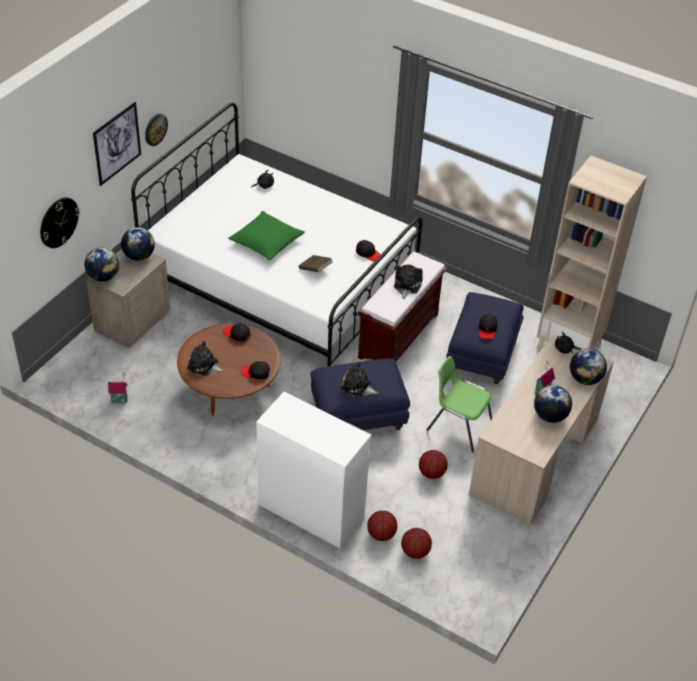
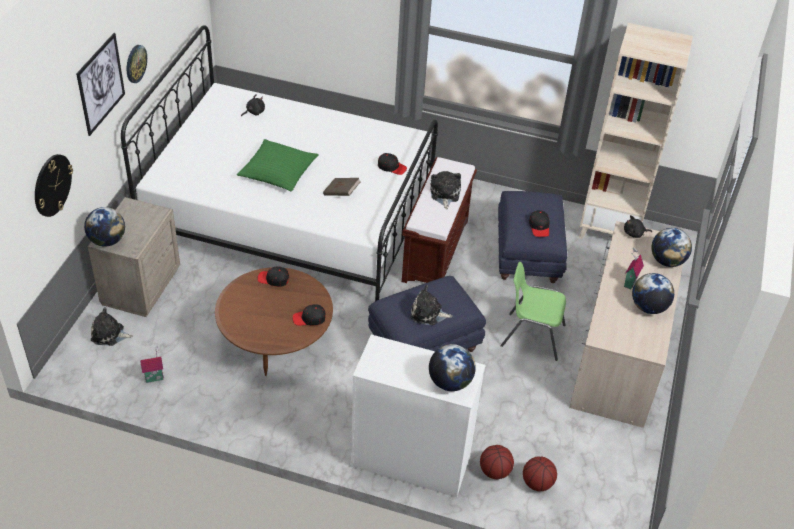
camera: 15 degrees left, 0 degrees up
(139, 256) = (141, 210): globe -> globe (450, 382)
(204, 366) = (249, 321): plush toy -> plush toy (109, 334)
(432, 473) = (523, 392): basketball -> none

